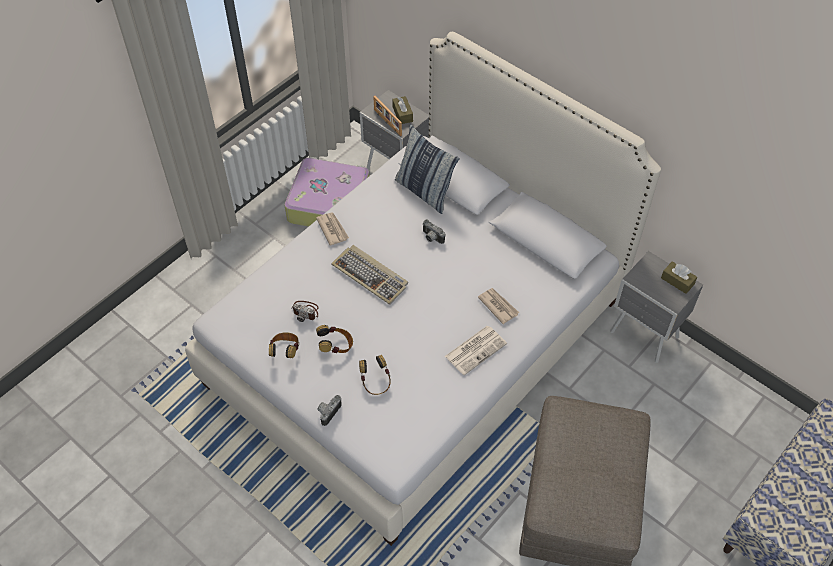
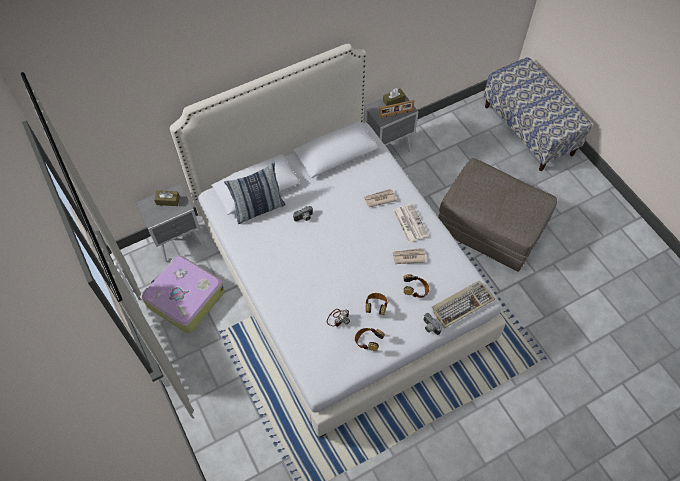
camera: 70 degrees left, 5 degrees up
(332, 229) = (266, 279): newspaper -> newspaper (408, 257)
(371, 276) = (322, 266): keyboard -> keyboard (462, 304)
(387, 122) = (171, 213): picture frame -> picture frame (396, 114)

